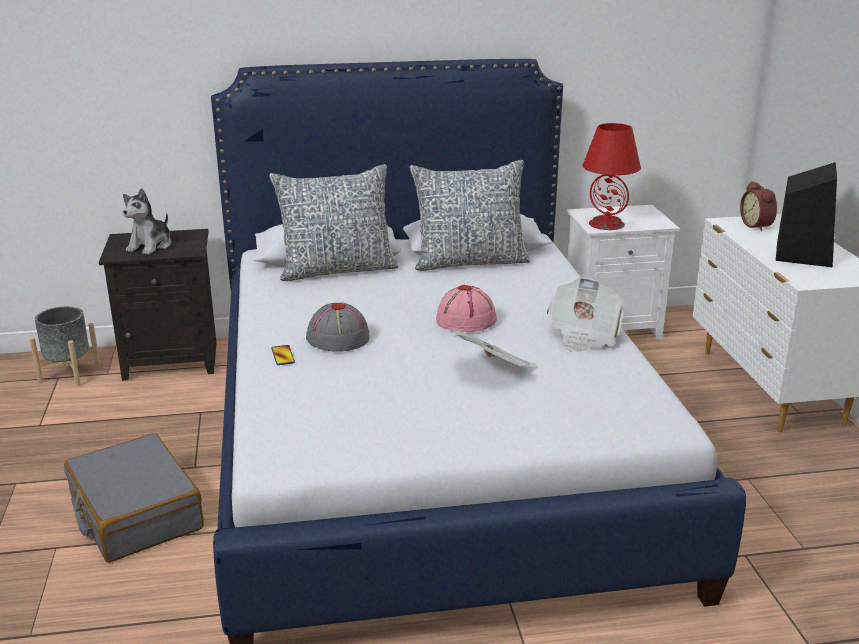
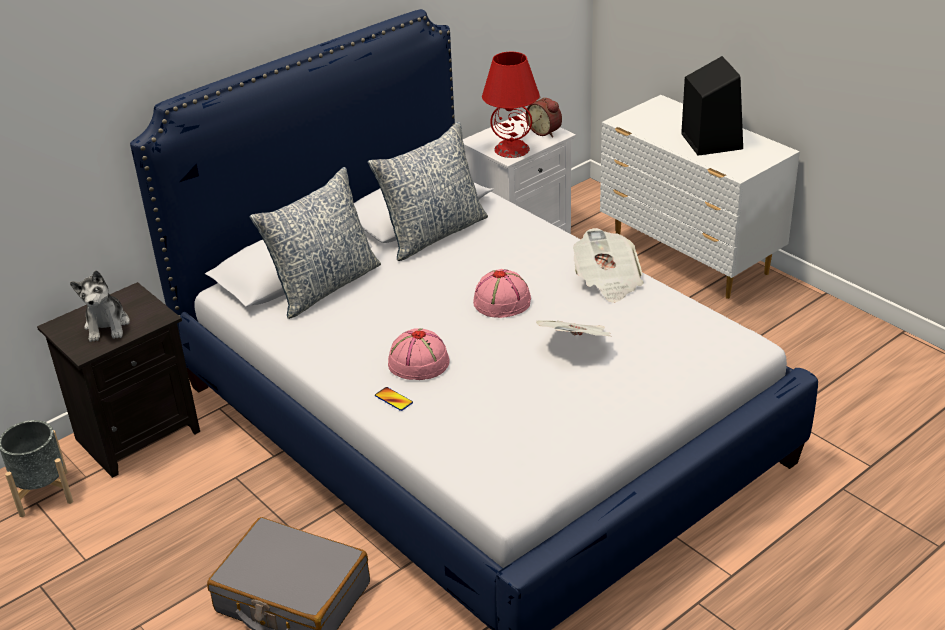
camera: 30 degrees left, 10 degrees up
(337, 338) = (418, 362): grey hat -> pink hat
(757, 226) = (650, 118): alarm clock -> alarm clock (545, 131)

